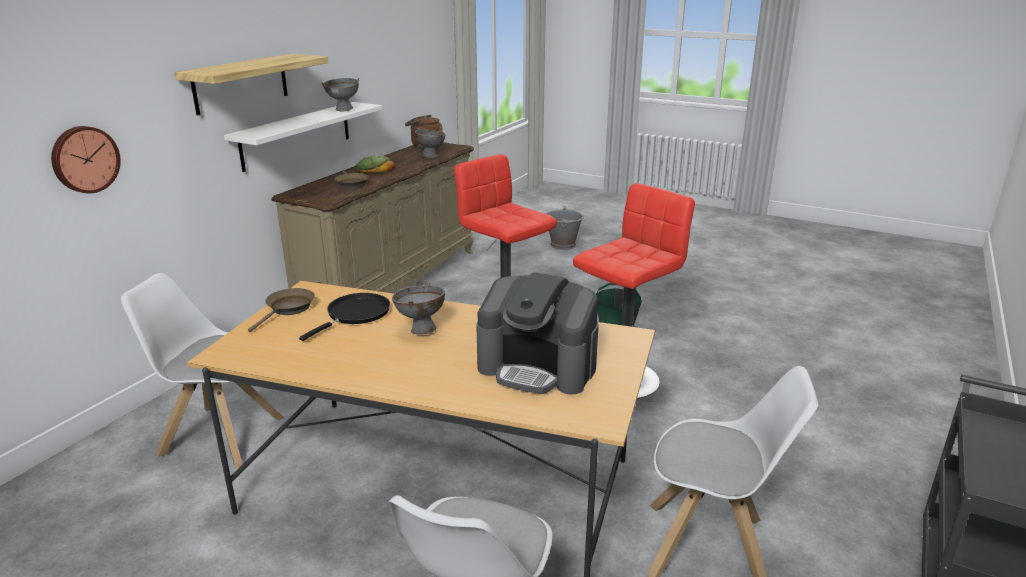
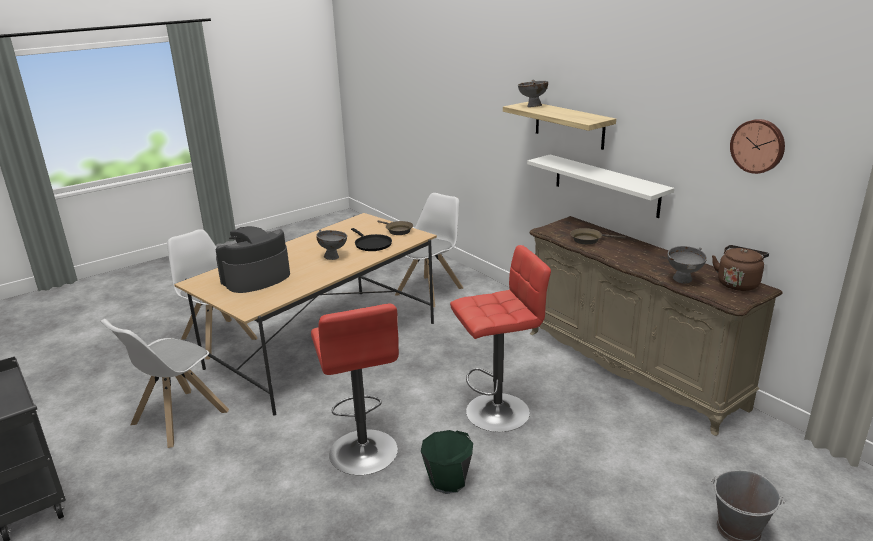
camera: 115 degrees right, 0 degrees up
(84, 159) = (481, 129): wall clock -> wall clock (758, 146)
(344, 110) = (627, 182): grey bowl -> grey bowl (532, 106)
(374, 169) = (637, 251): bread -> none

